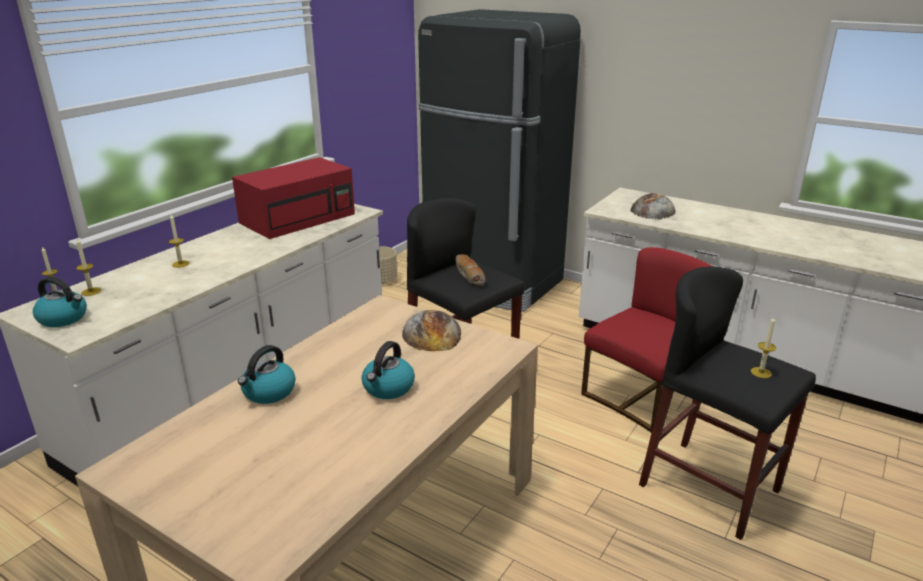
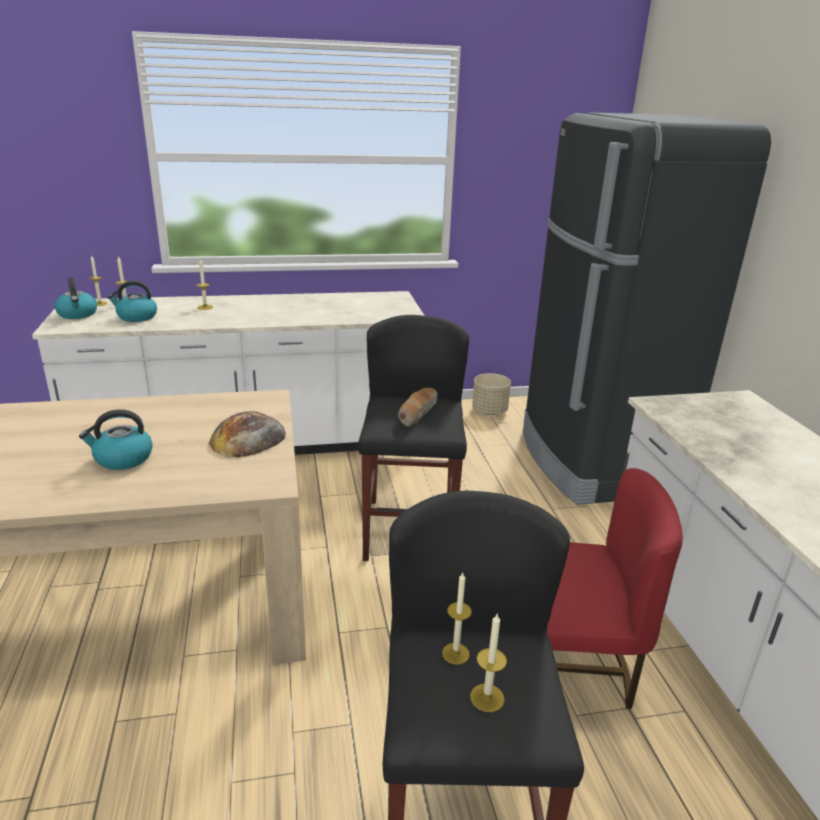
camera: 45 degrees right, 0 degrees up
(268, 392) = (67, 418): kettle -> kettle (136, 317)
(299, 218) = (351, 304): red microwave -> none
(652, 210) = (730, 430): bread -> none
(722, 366) = (455, 653): none -> candle

